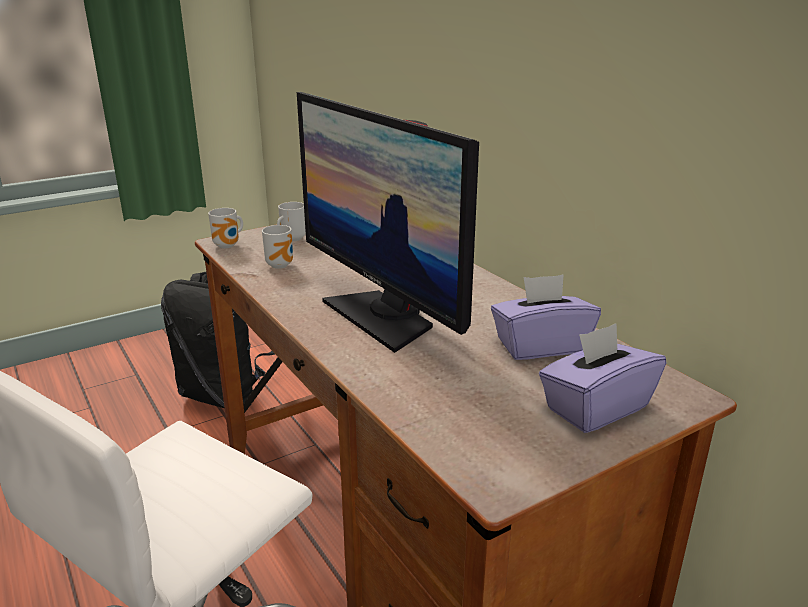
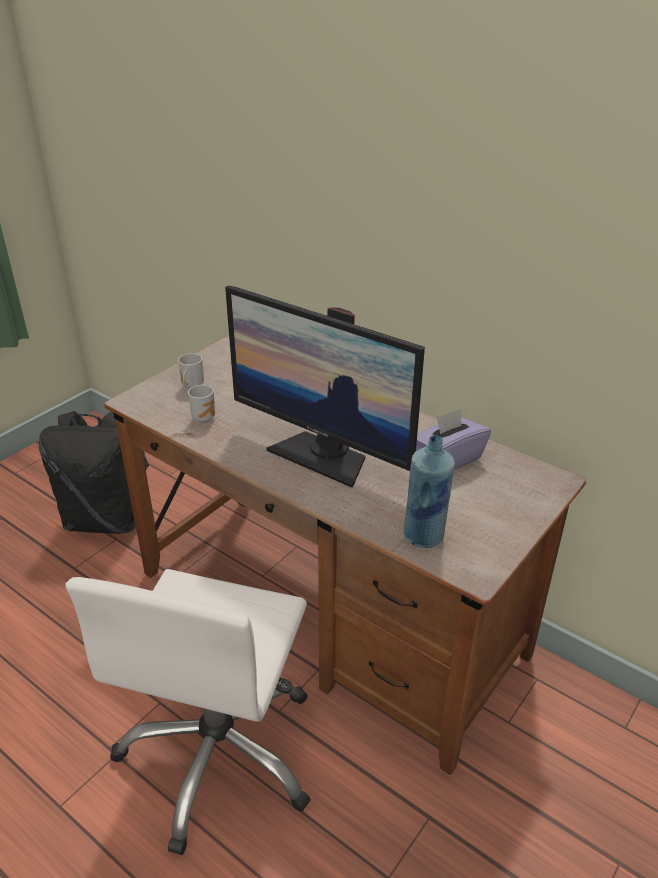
camera: 20 degrees left, 10 degrees up
(228, 245) = (141, 404): mug -> none
(451, 421) = (424, 536): none -> blue bottle
(595, 407) = (506, 503): purple tissue box -> none

